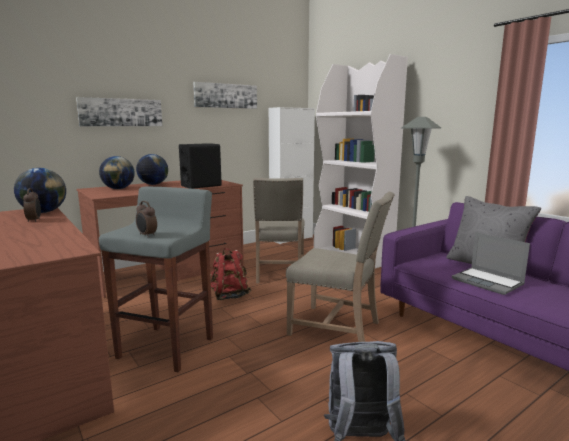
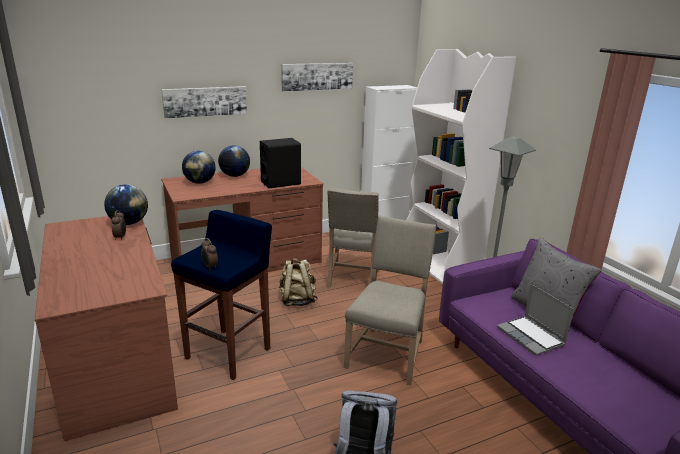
camera: 10 degrees right, 10 degrees up
(167, 347) = (229, 353): grey stool -> blue stool
(229, 296) = (297, 301): red backpack -> beige backpack
(337, 328) = (387, 353): beige chair -> beige chair turned 105 degrees counterclockwise

